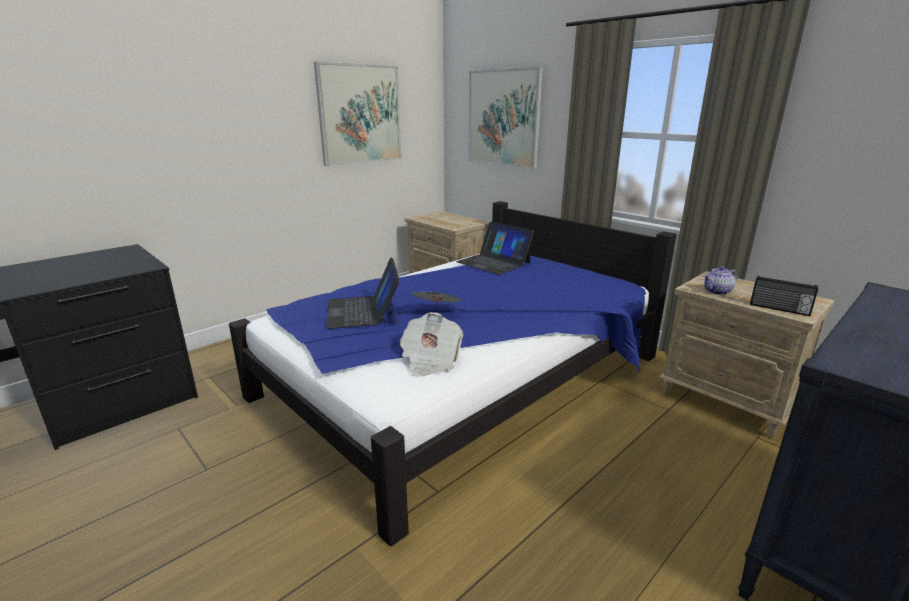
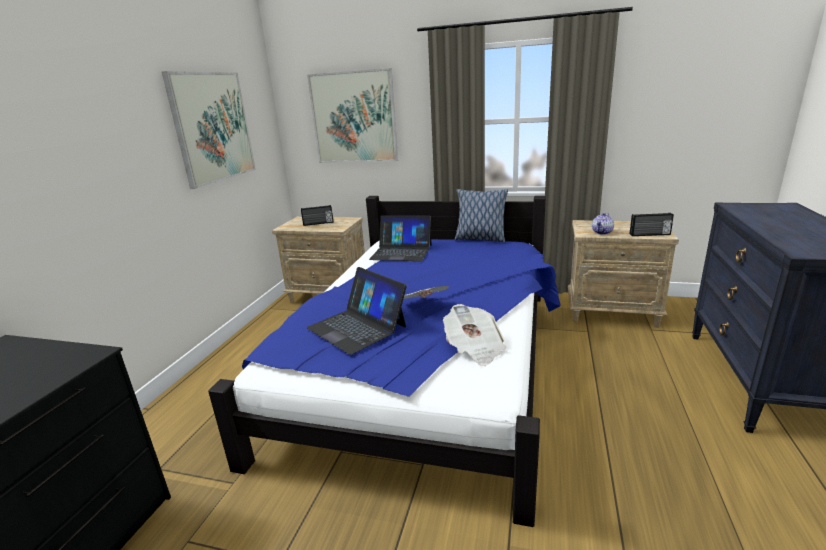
camera: 30 degrees left, 0 degrees up
(447, 220) = (318, 223): none -> radio
(589, 269) = (480, 239): none -> pillow

